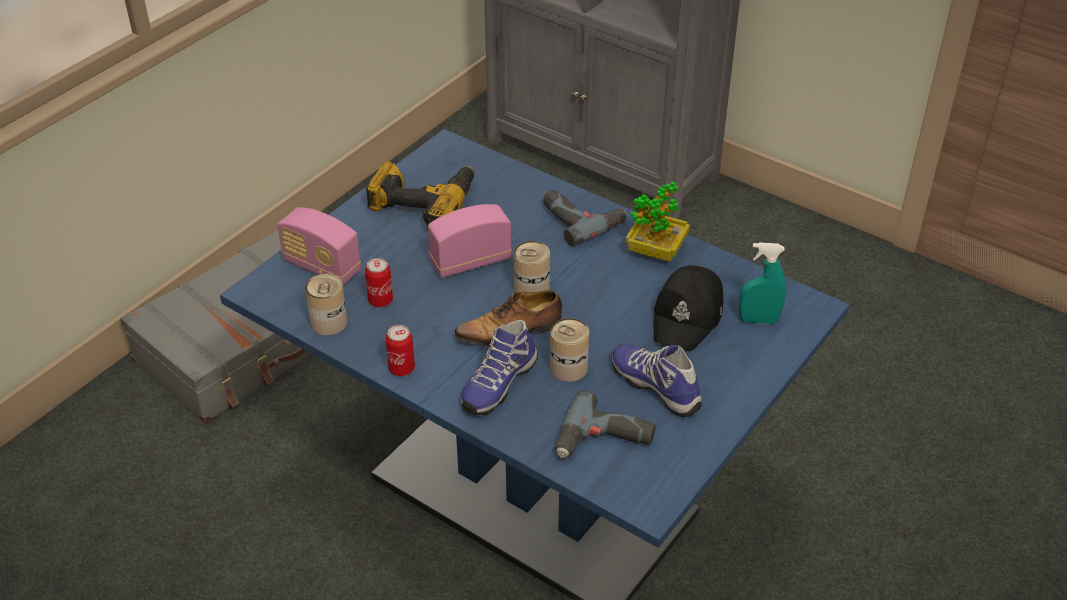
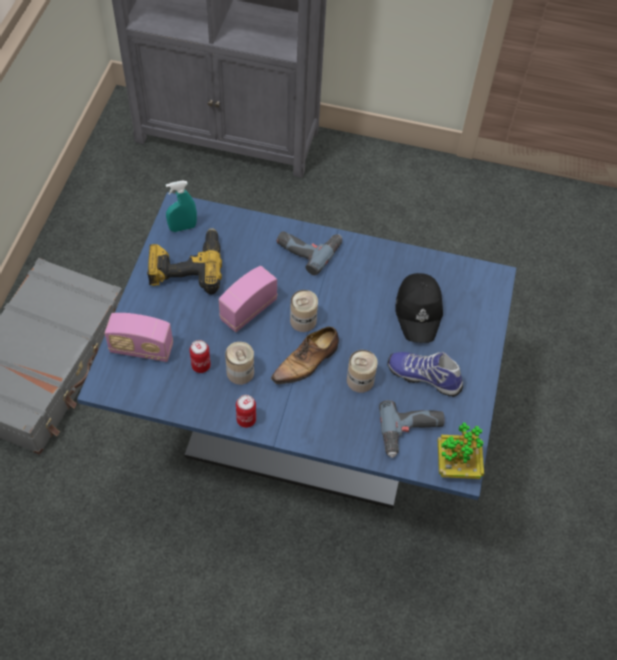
camera: 25 degrees left, 15 degrees up
(329, 322) = (173, 397): can -> can (240, 372)
(497, 383) = (318, 410): shoe -> none
(656, 250) = (372, 261): potted plant -> potted plant (457, 464)
(758, 320) = (465, 299): turquoise spray bottle -> turquoise spray bottle (183, 227)

